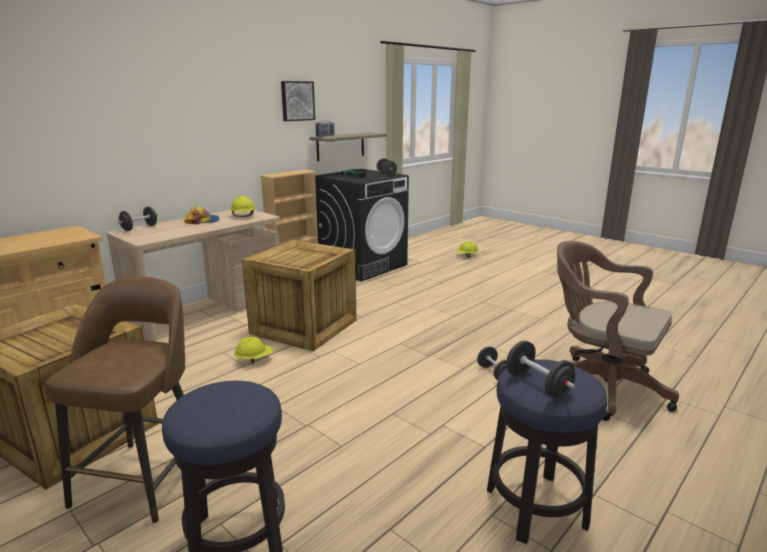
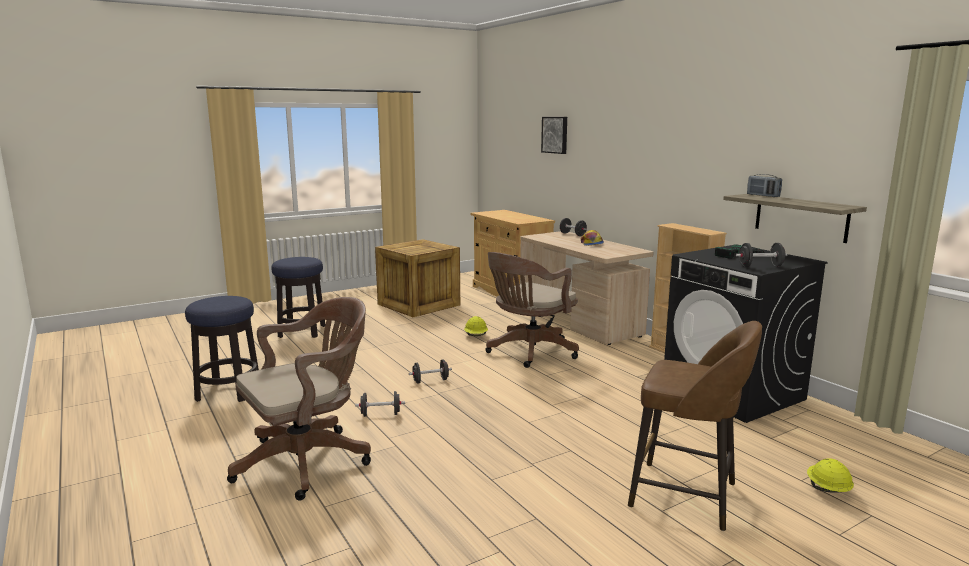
camera: 105 degrees right, 5 degrees down
(145, 477) = (367, 317): brown stool -> brown stool (687, 496)
(243, 216) = (609, 251): yellow hard hat -> none
(297, 101) = (738, 144): picture -> picture (555, 135)
(304, 327) = (529, 352): crate -> brown office chair
(538, 385) = (219, 298): black dumbbell -> black dumbbell (430, 381)

